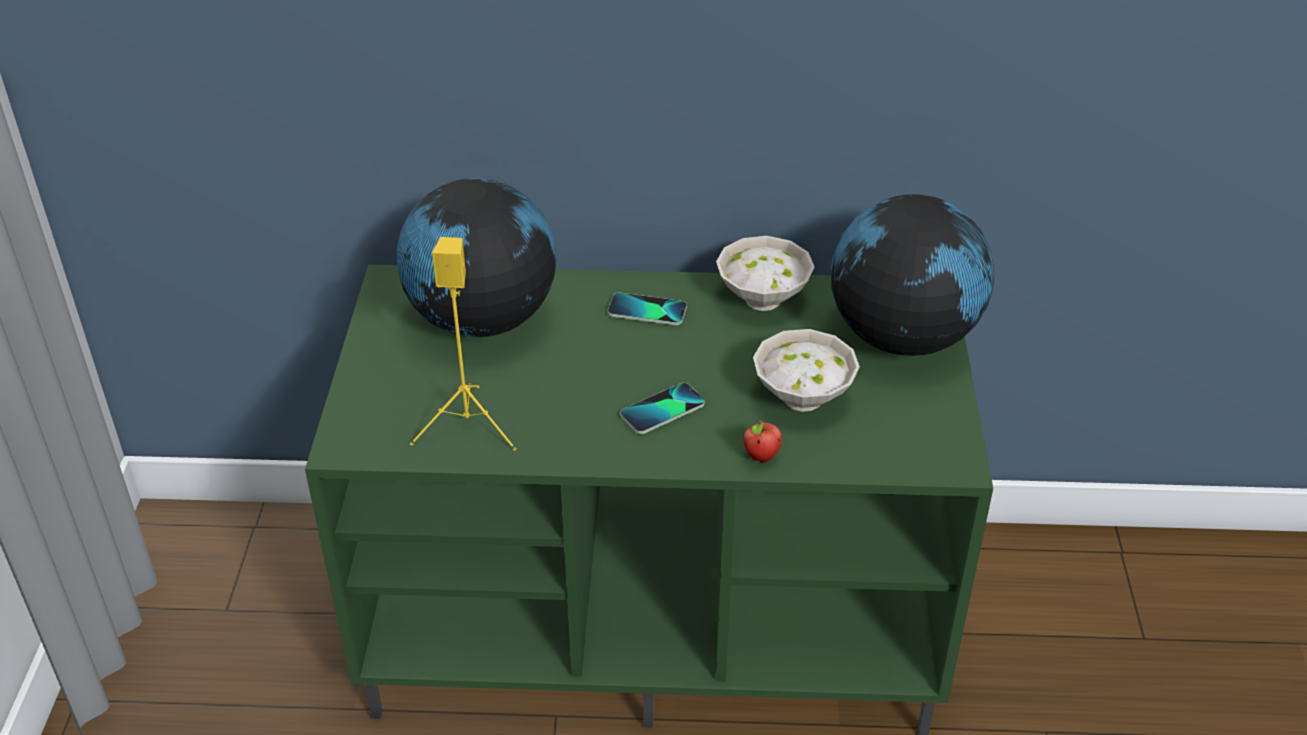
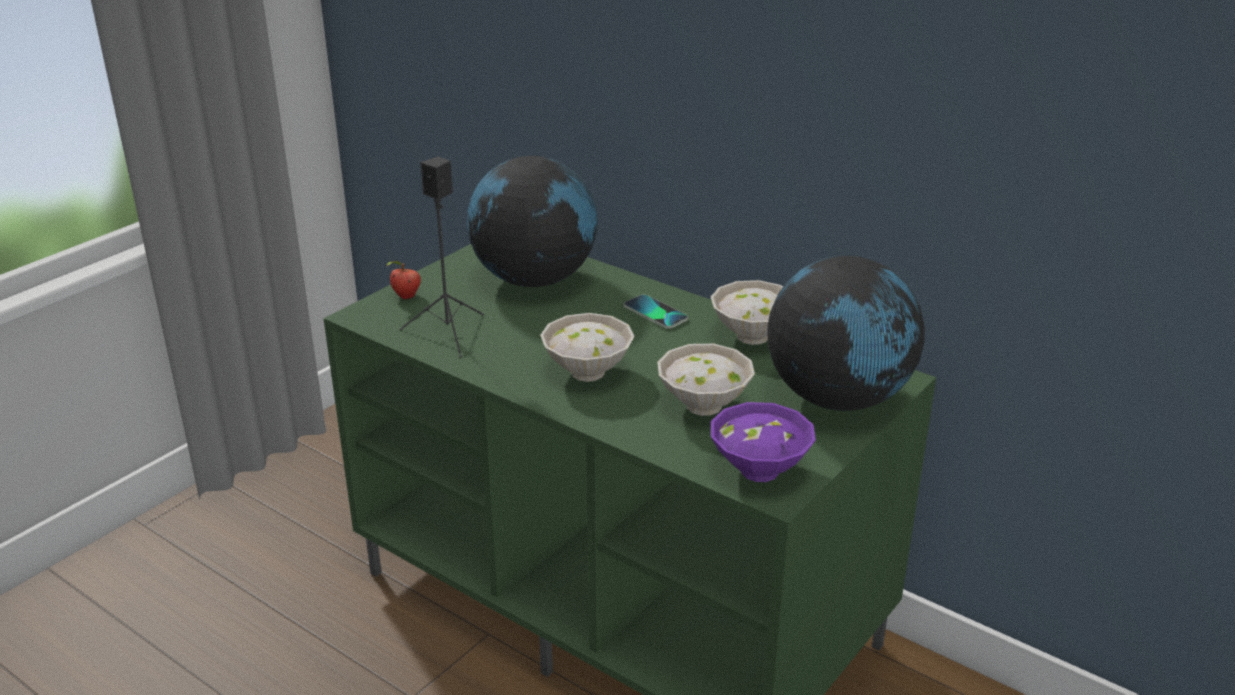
camera: 35 degrees right, 10 degrees down
(469, 426) = (449, 333): yellow speaker -> black speaker
(662, 410) = (589, 373): phone -> white bowl
(761, 458) = (624, 428): apple -> apple (405, 297)
(921, 445) = (762, 471): none -> purple bowl

